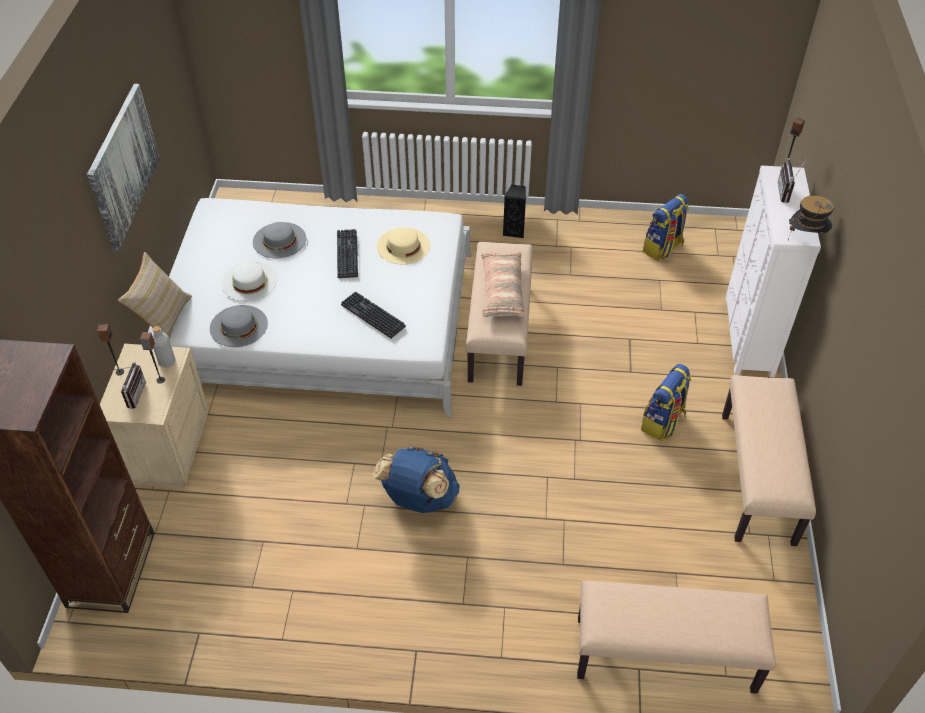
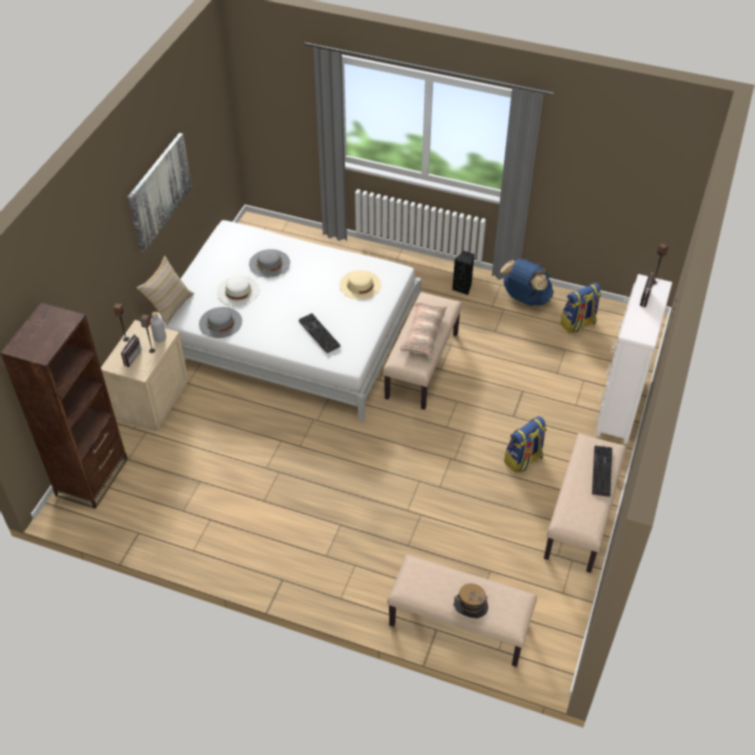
camera: 15 degrees right, 0 degrees up
(346, 254) = (315, 283): keyboard -> keyboard (600, 470)
(419, 499) = (319, 476): blue backpack -> blue backpack (525, 298)
(806, 237) = (646, 337): hat -> hat (469, 613)

